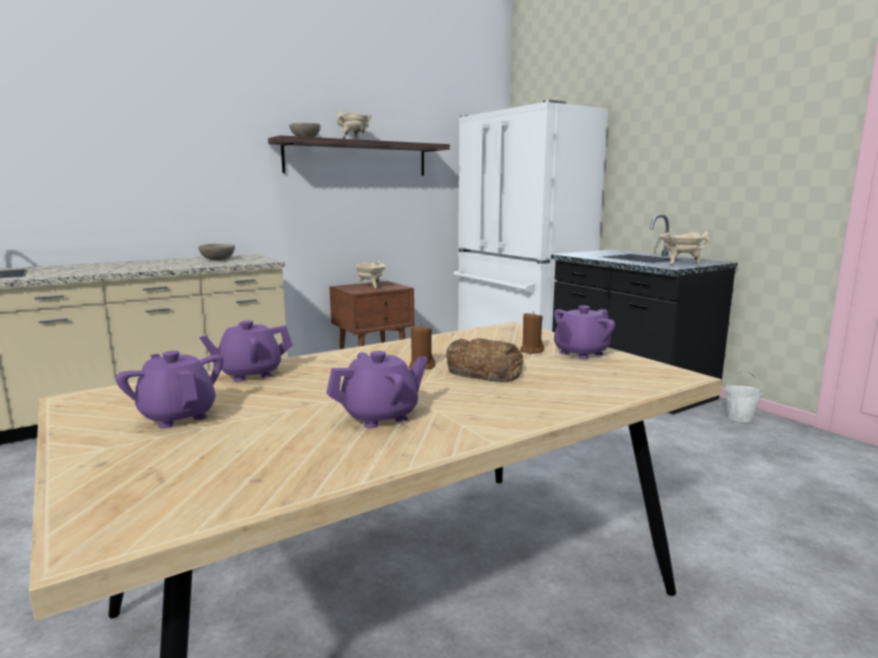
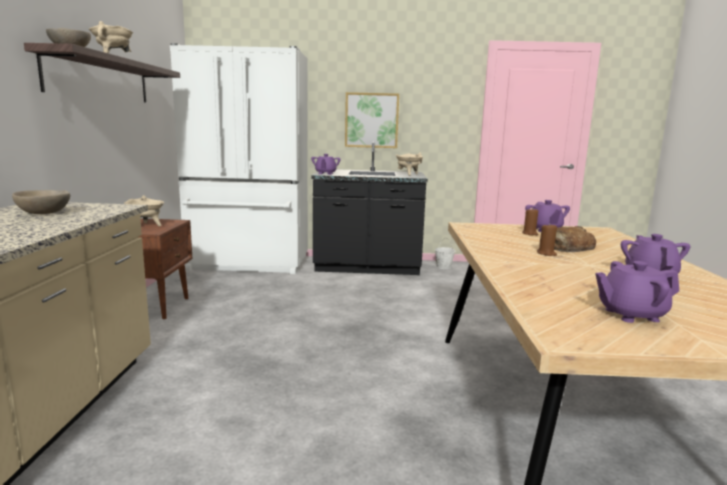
camera: 55 degrees left, 0 degrees up
(250, 374) = (527, 286): purple teapot -> purple teapot (325, 173)
(676, 184) = (371, 120): none -> picture

